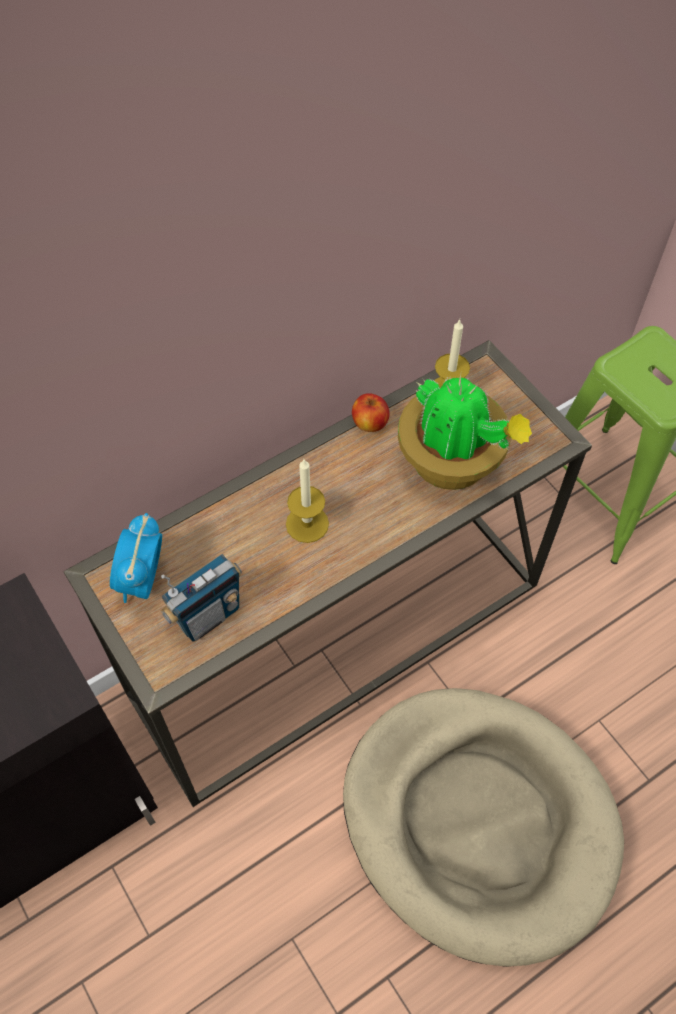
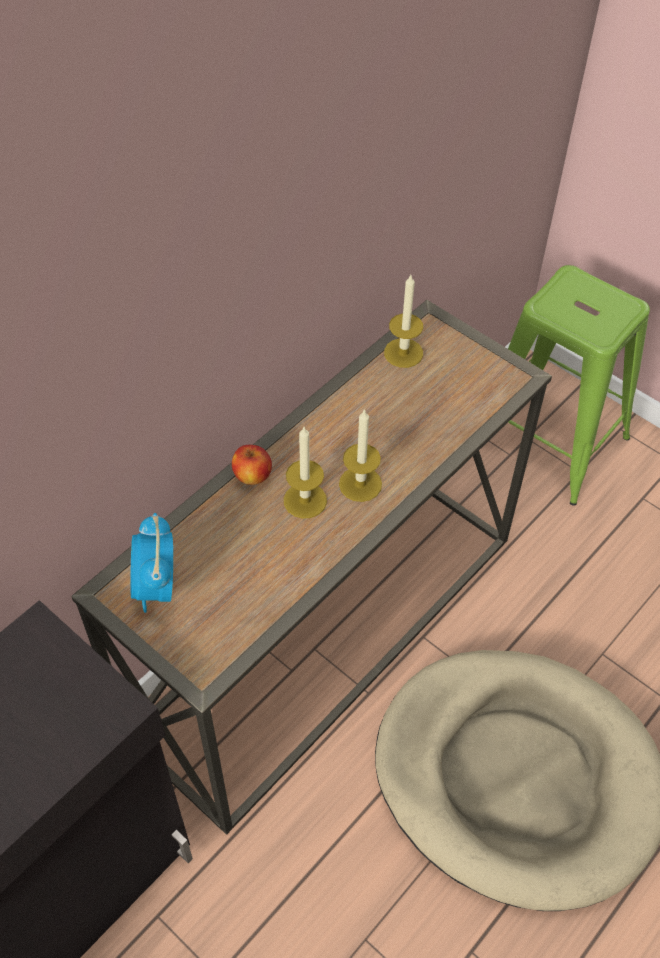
camera: 15 degrees left, 5 degrees down
(207, 615) = (233, 607): radio -> none
(365, 518) = (360, 484): none -> candle
(370, 424) = (337, 396): apple -> apple (252, 476)
(453, 463) = (428, 417): potted plant -> none

